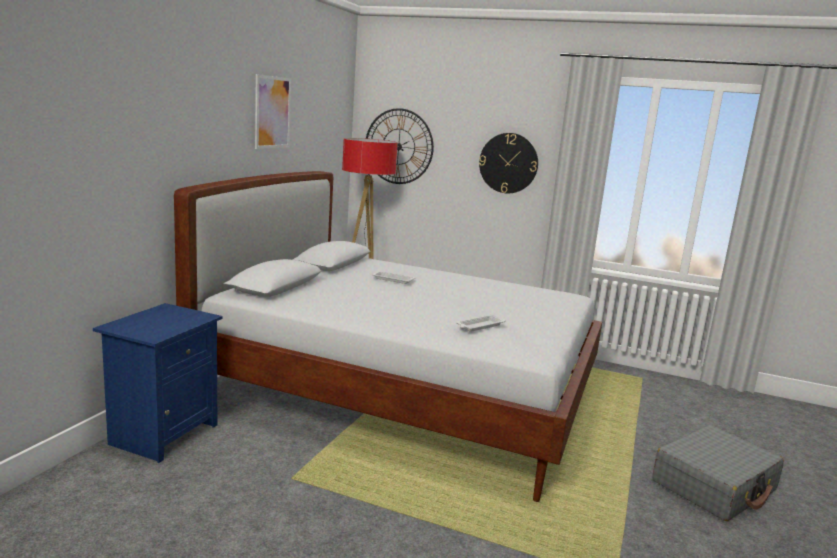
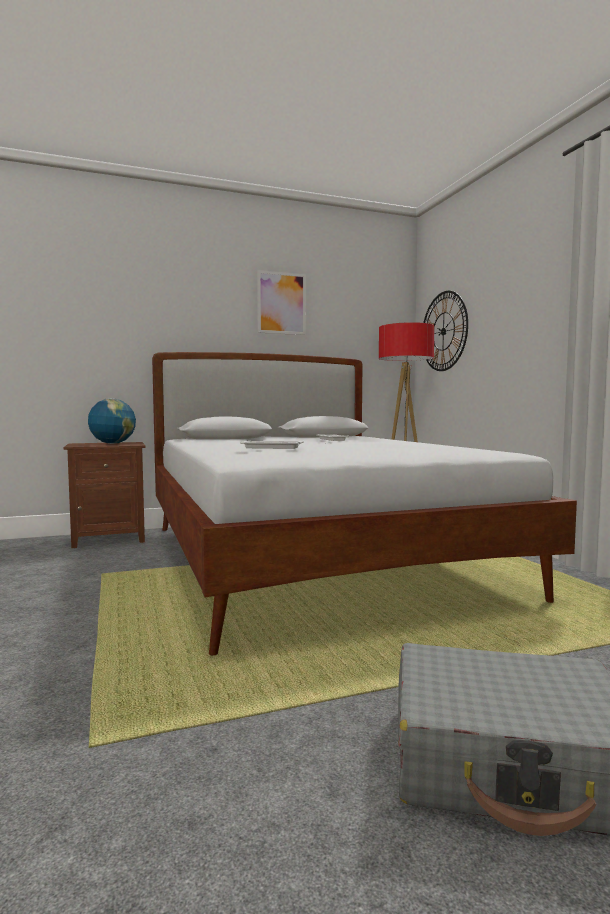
camera: 50 degrees right, 10 degrees down
(162, 434) = (109, 538): blue nightstand -> brown nightstand
(165, 318) = (112, 443): none -> globe
(508, 163) = (532, 317): wall clock -> none

